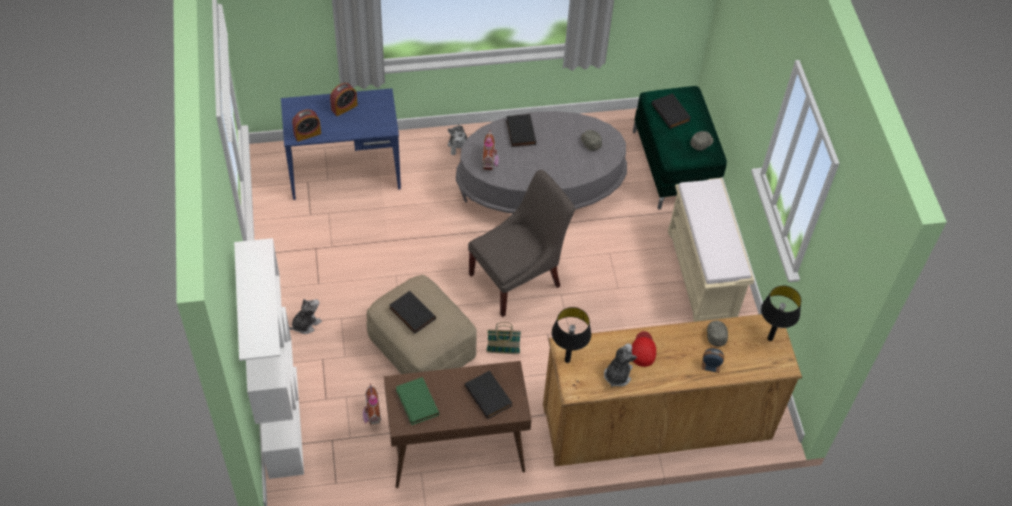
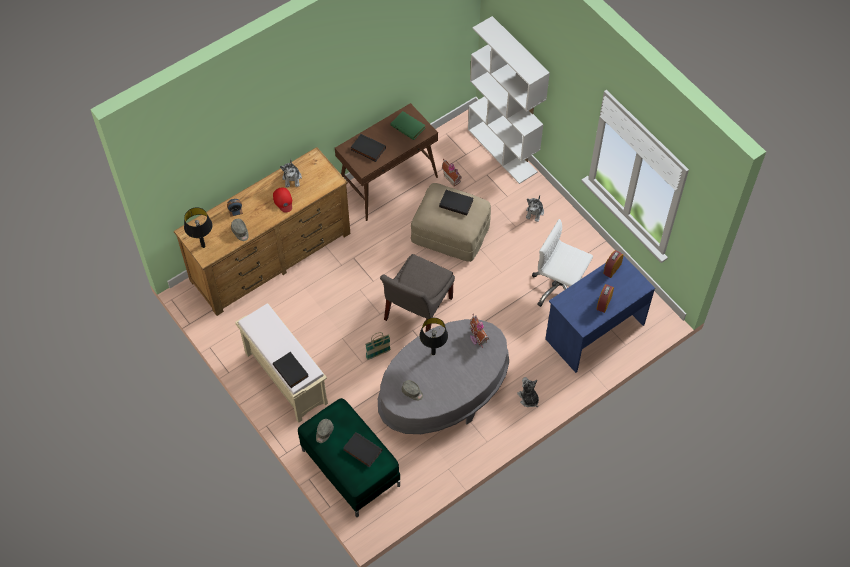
camera: 155 degrees right, 5 degrees up
(345, 230) = (559, 288): none -> white office chair
(503, 351) = (396, 255): basket -> basket (378, 354)
(519, 132) = (471, 374): black book -> black book (291, 370)
(567, 360) = (328, 173): black table lamp -> black table lamp (433, 353)

